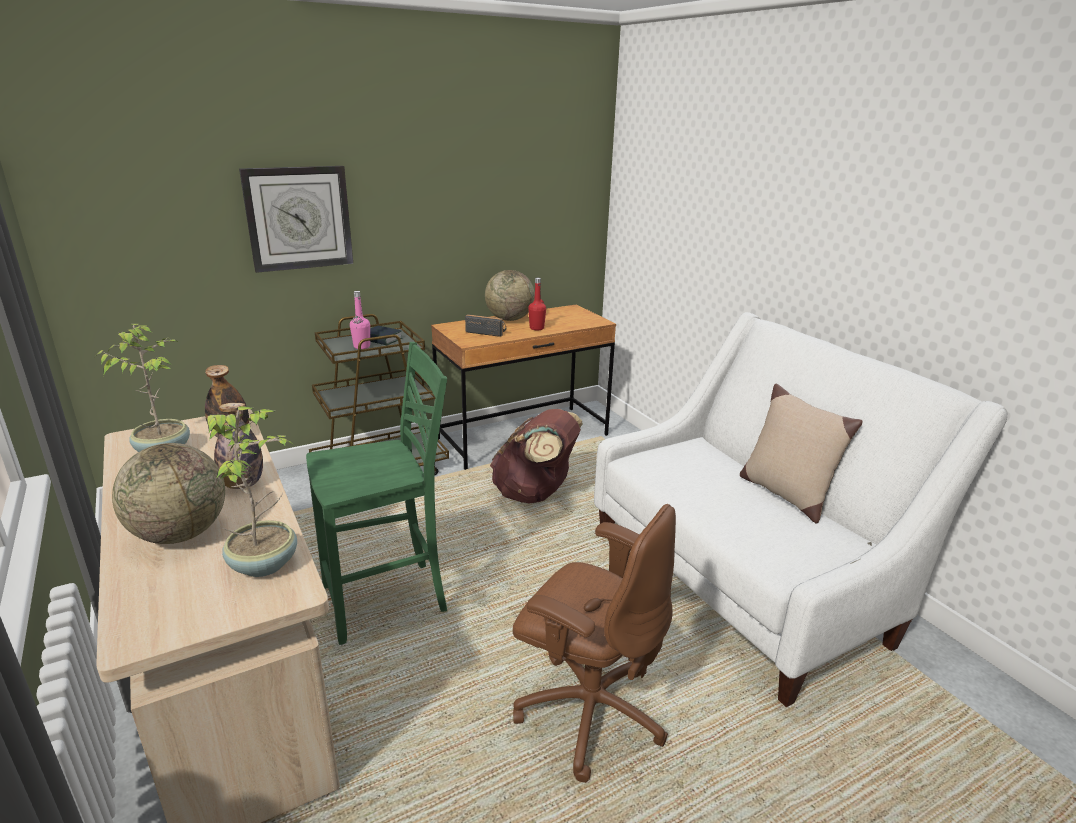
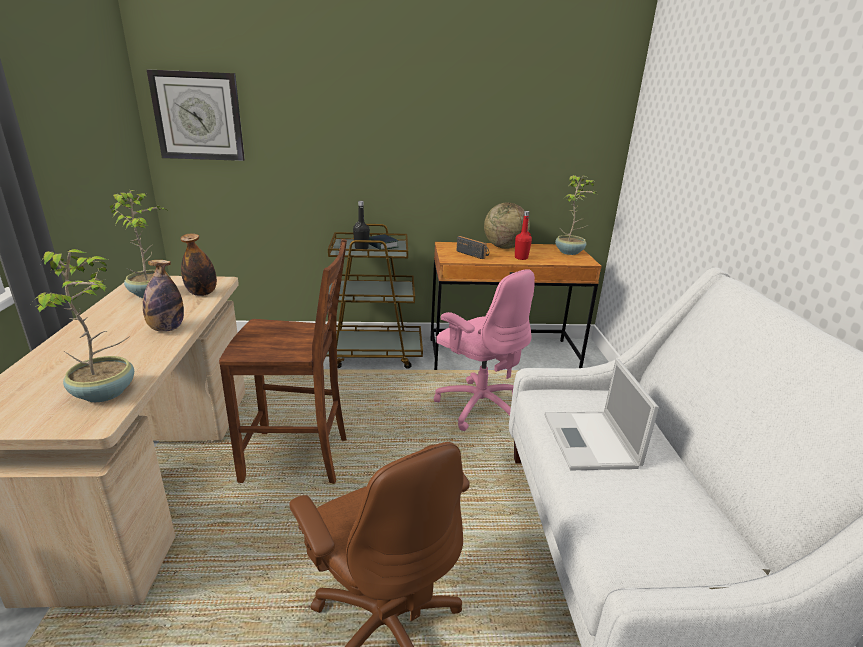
camera: 25 degrees right, 0 degrees up
(180, 534) = (86, 353): globe -> none
(298, 218) = (333, 137): wall clock -> wall clock (198, 116)
(362, 346) = (361, 248): pink bottle -> black bottle
(388, 600) = (298, 459): green chair -> brown chair
(535, 493) = (479, 405): brown backpack -> pink office chair
(576, 314) = (570, 252): none -> potted plant
(700, 489) = (591, 441): none -> laptop
(785, 494) = (690, 476): beige pillow -> none

